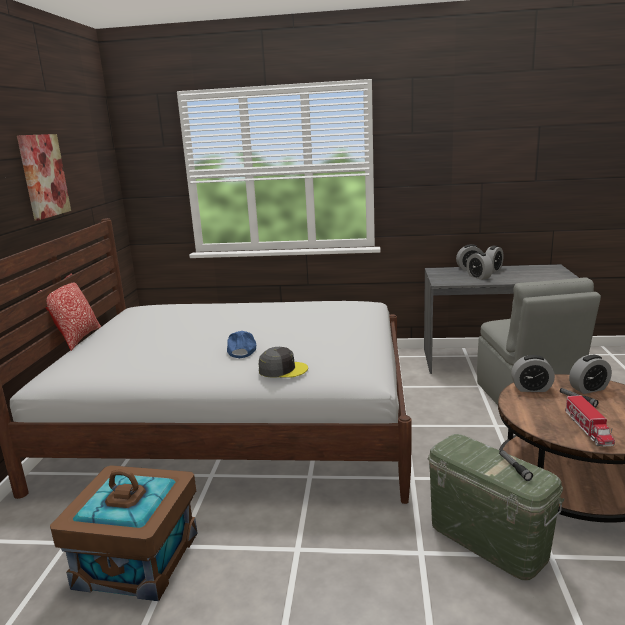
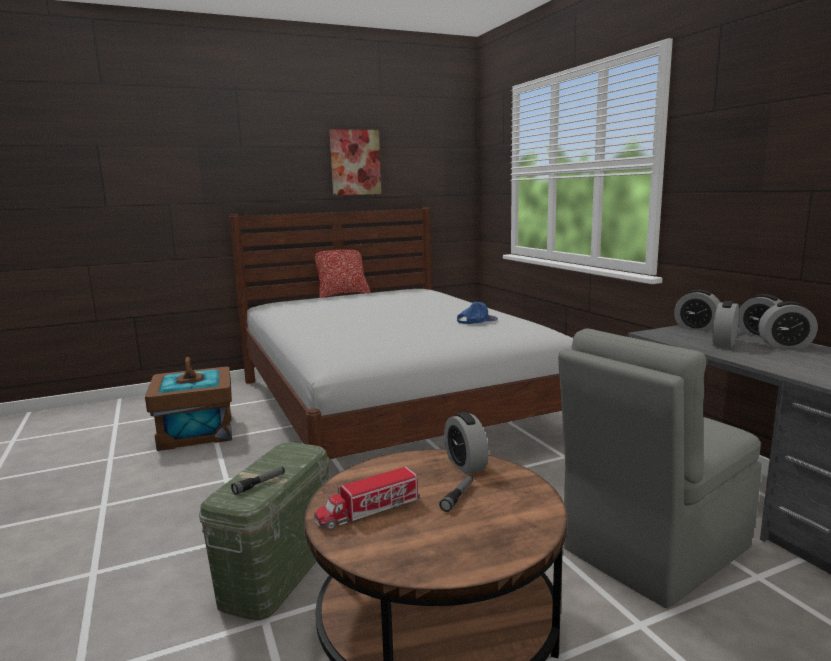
camera: 60 degrees right, 5 degrees down
(241, 350) = (347, 321): blue cap -> blue cap (476, 320)
(282, 369) = (316, 337): grey cap -> none
(588, 389) = (508, 502): alarm clock -> alarm clock (696, 328)

